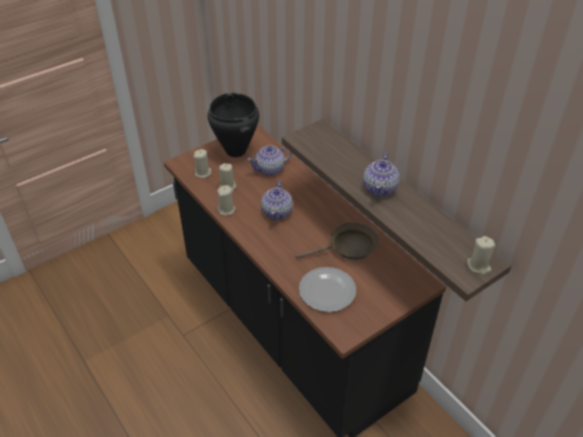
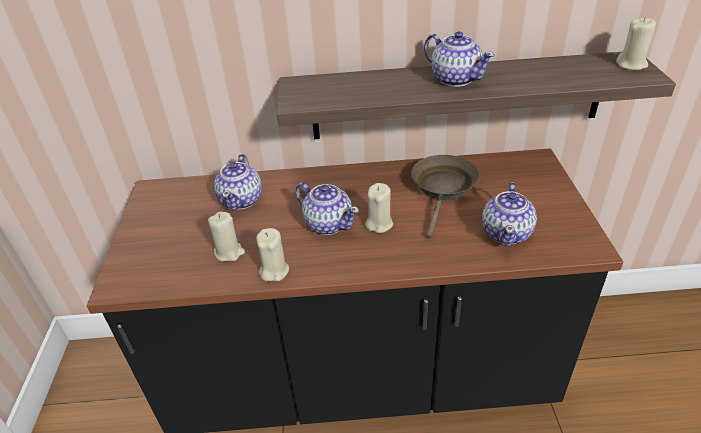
camera: 55 degrees left, 5 degrees down
(203, 173) = (169, 267): beige candle -> beige candle (379, 224)
(235, 151) = (167, 218): black cooking pot -> none
(328, 291) = (507, 233): plate -> teapot

